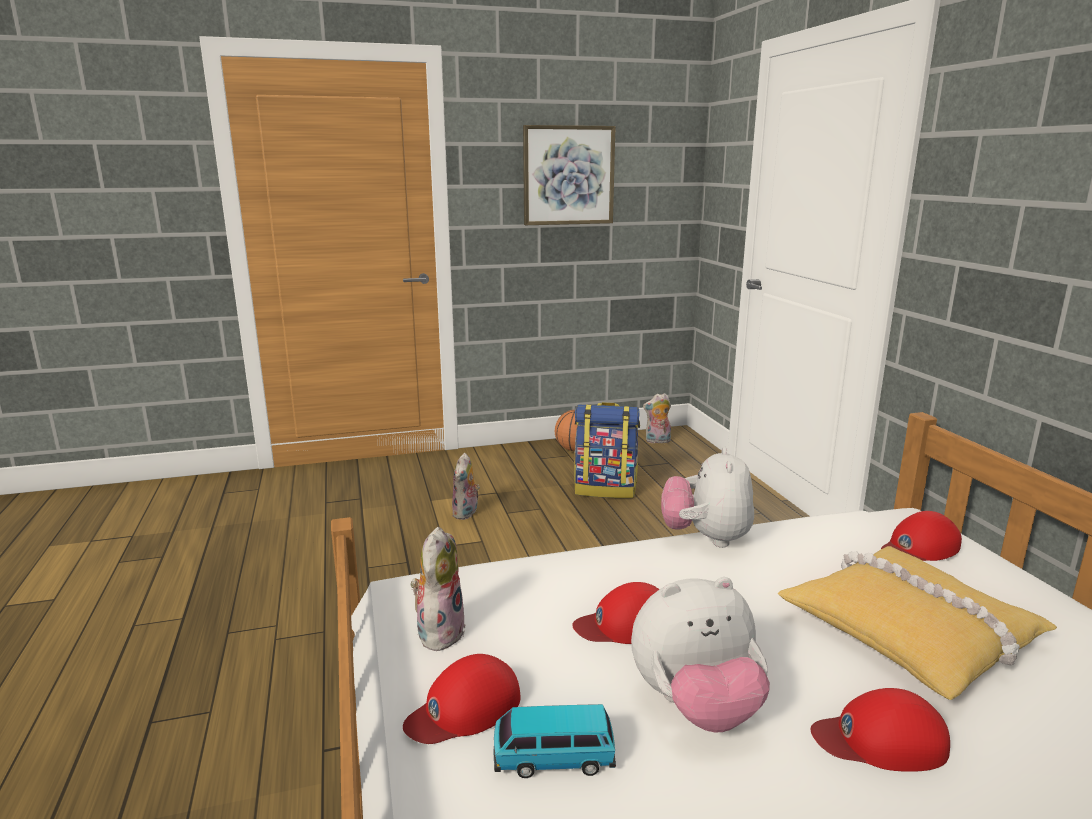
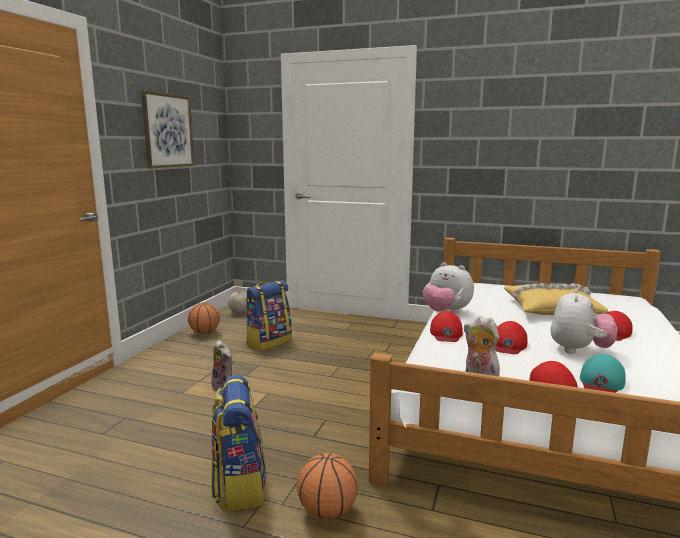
camera: 55 degrees left, 5 degrees down
(277, 672) = (327, 511): none -> basketball
(290, 602) = (239, 486): none -> backpack
(553, 758) = (601, 382): toy car -> turquoise cap
(657, 441) = (239, 313): plush toy -> globe
(919, 547) = (493, 289): red cap -> red cap (446, 333)

